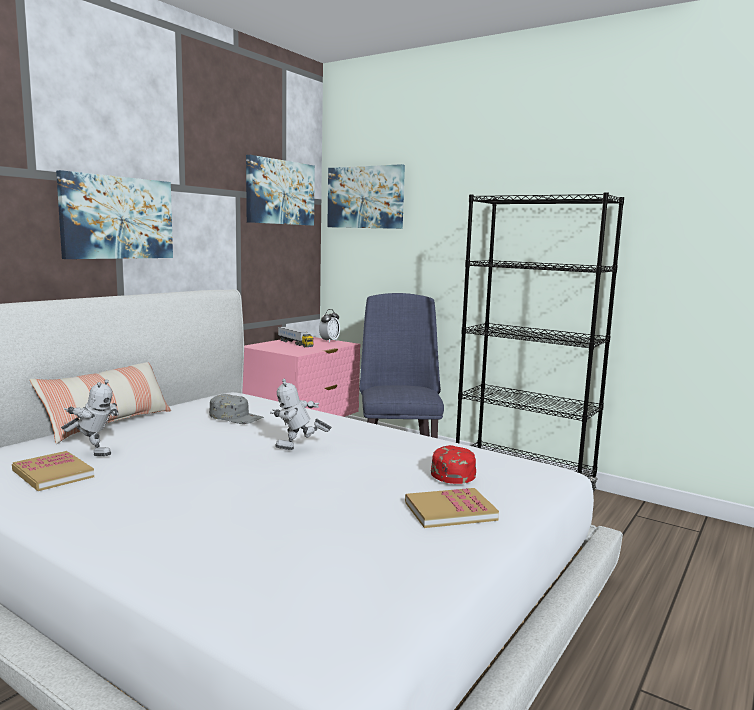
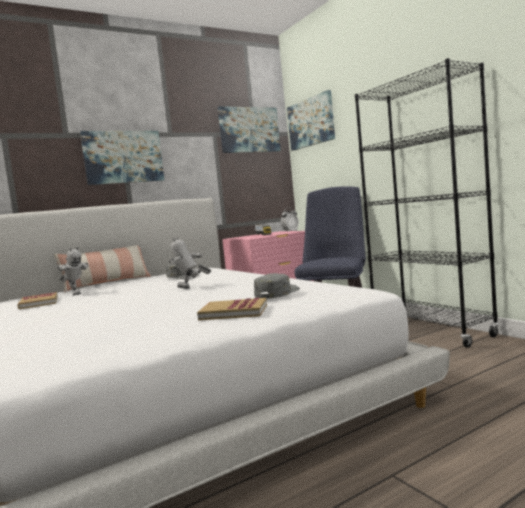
camera: 25 degrees right, 5 degrees down
(452, 471) = (276, 293): red cap -> grey cap

